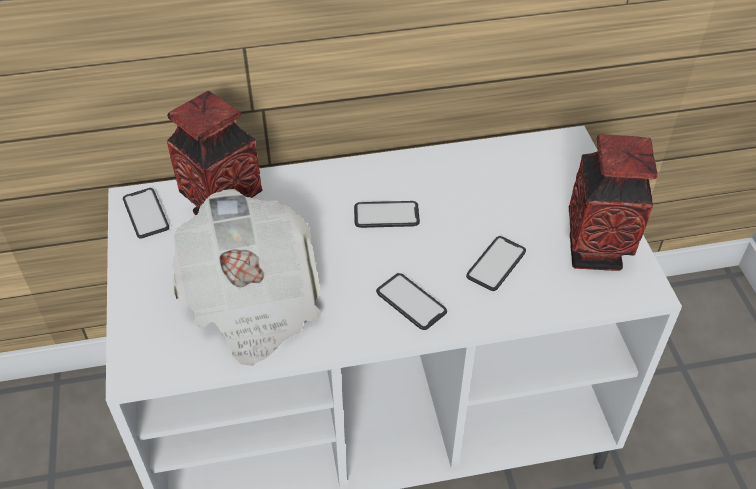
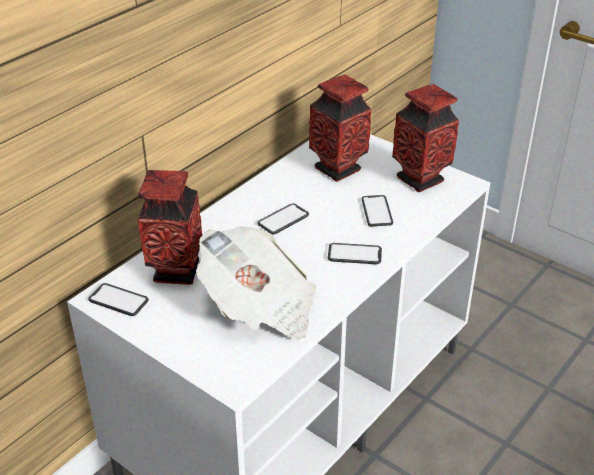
camera: 40 degrees left, 10 degrees down
(513, 186) = (338, 169): none -> vase

